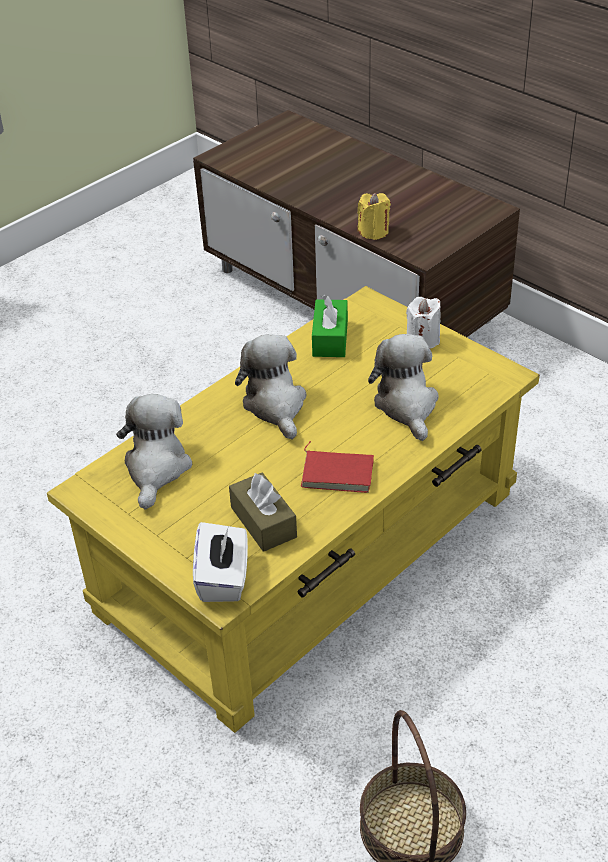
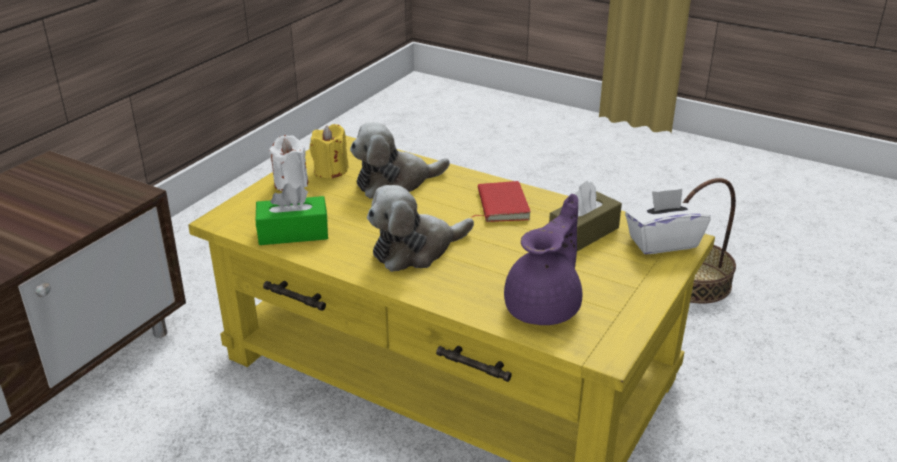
camera: 105 degrees left, 10 degrees down
(156, 468) = (545, 307): plush toy -> purple teapot
(373, 232) = (73, 227): yellow candle -> yellow candle (331, 171)

